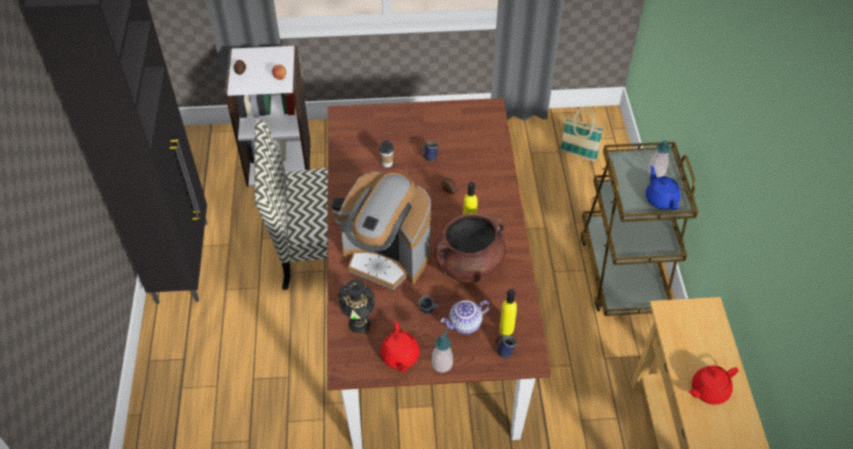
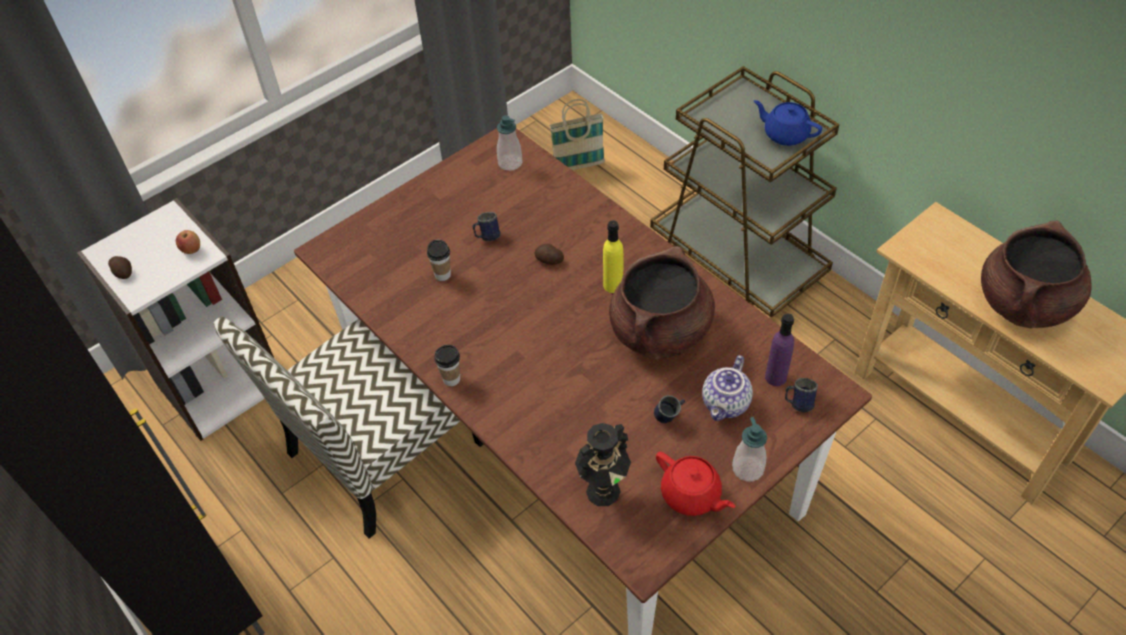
camera: 35 degrees left, 0 degrees up
(387, 257) = (555, 386): coffee machine -> none
(506, 329) = (775, 377): yellow bottle -> purple bottle
(656, 171) = (752, 109): soap dispenser -> soap dispenser (510, 163)
(708, 390) = (1024, 304): red teapot -> brown cooking pot

